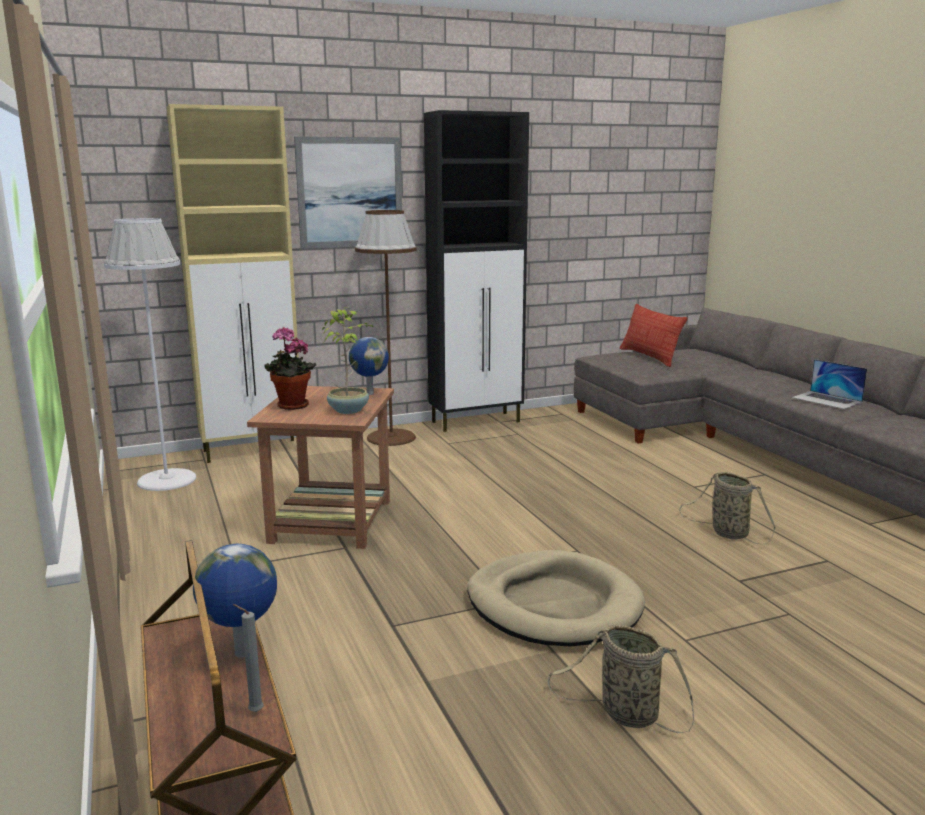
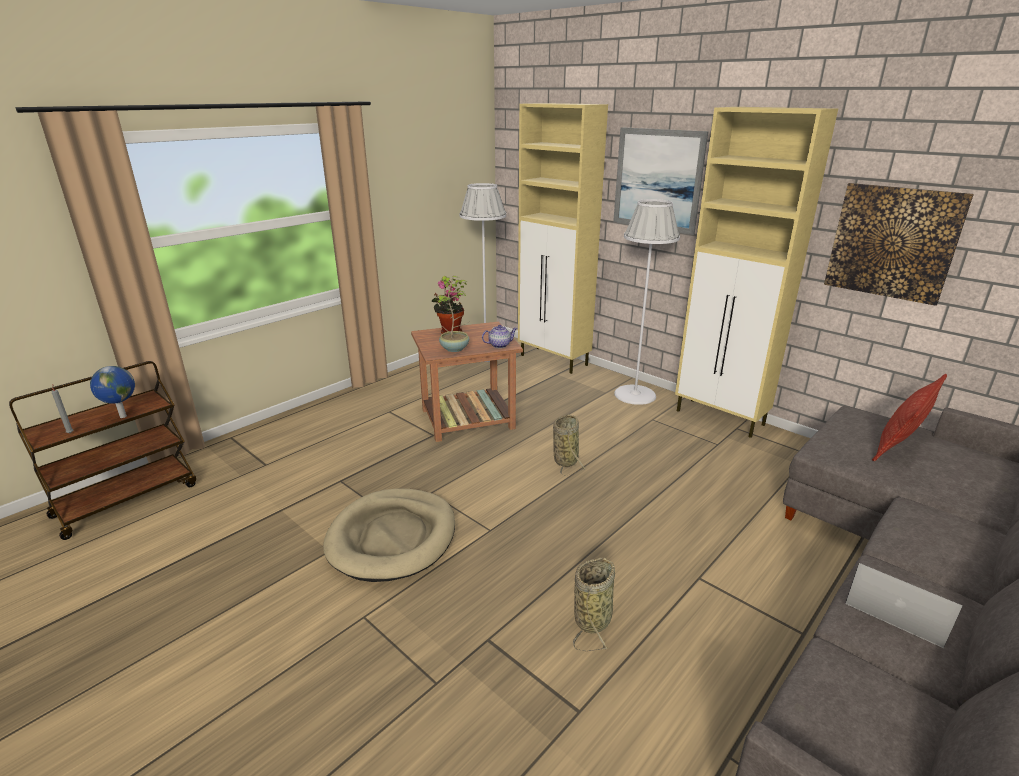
camera: 65 degrees right, 10 degrees up
(369, 393) = (500, 345): globe -> teapot
(391, 438) = (634, 395): brown floor lamp -> white floor lamp
(477, 422) = (720, 418): black cabinet -> beige cabinet
(565, 218) = (893, 242): none -> picture
(625, 714) = (255, 600): basket -> basket (565, 459)
(827, 400) = (897, 607): laptop -> laptop turned 105 degrees clockwise

